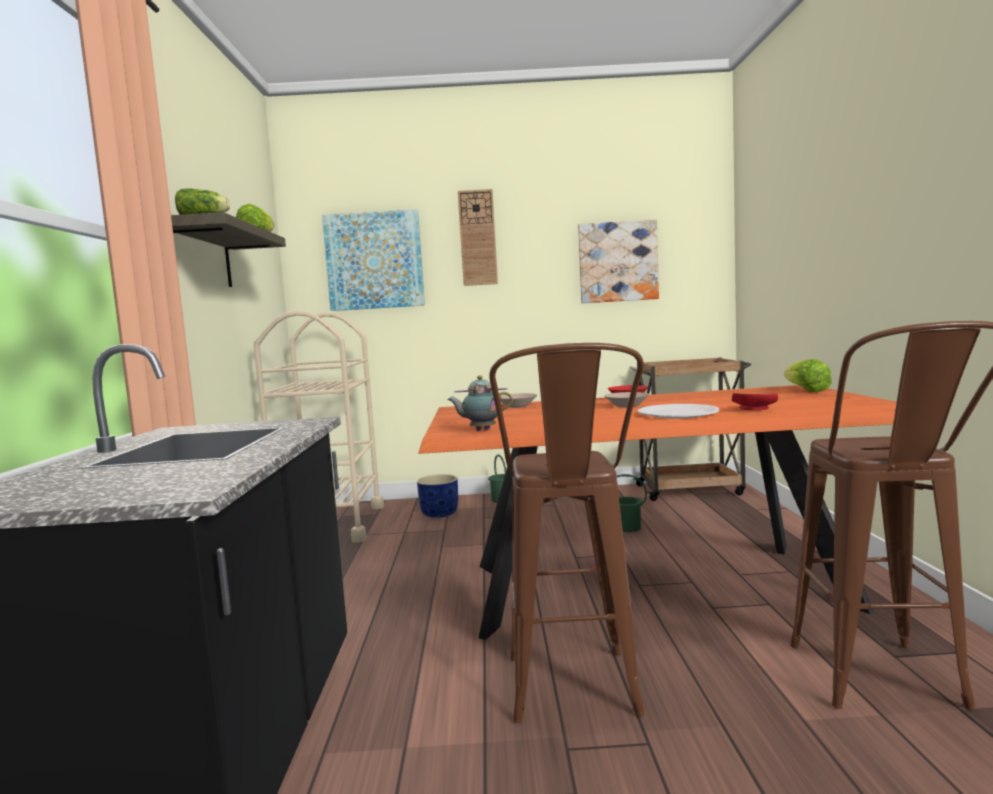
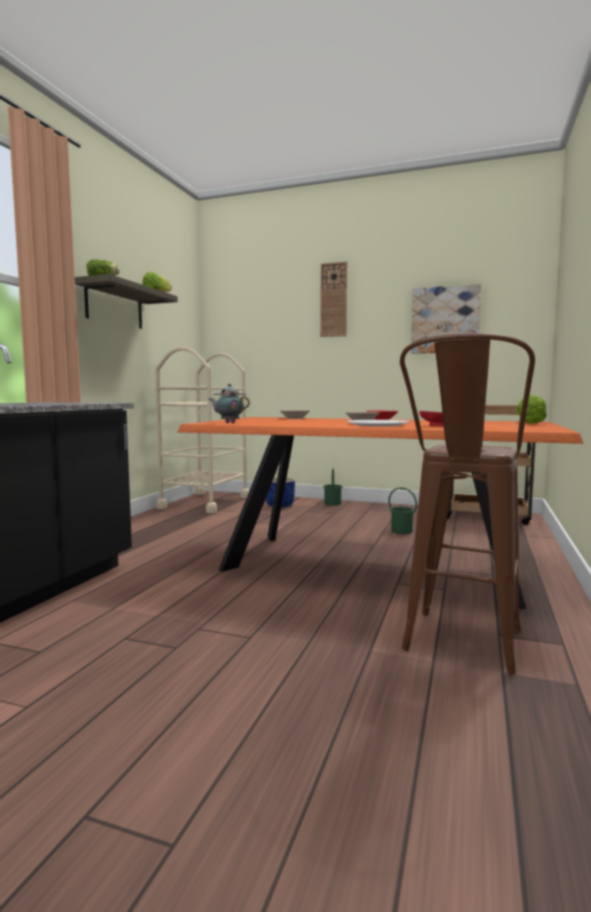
camera: 20 degrees right, 0 degrees up
(374, 261) = (259, 317): picture -> none
(575, 700) = (234, 609): brown stool -> none

